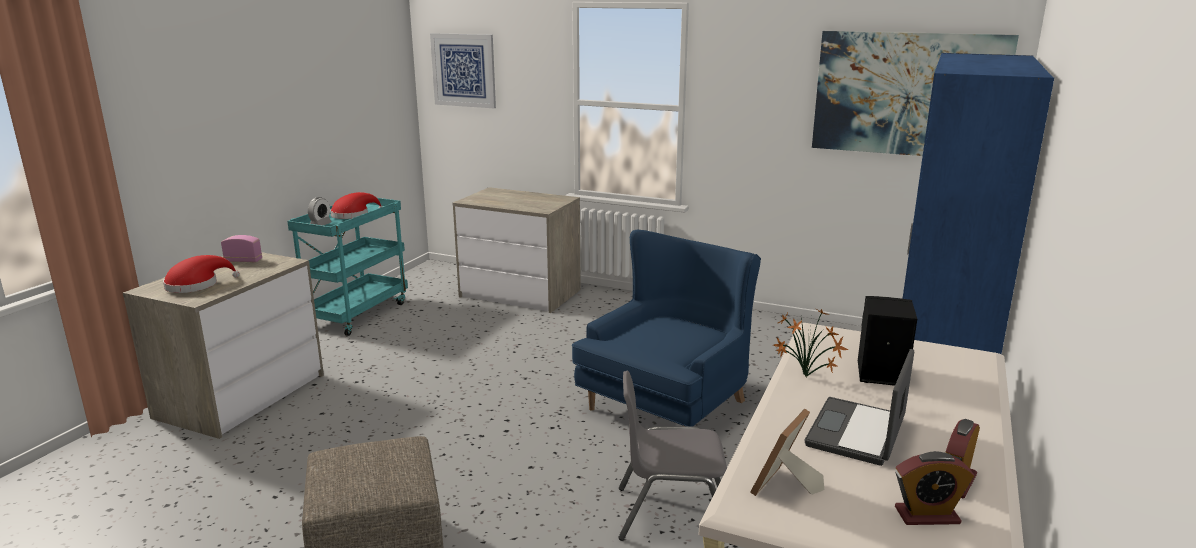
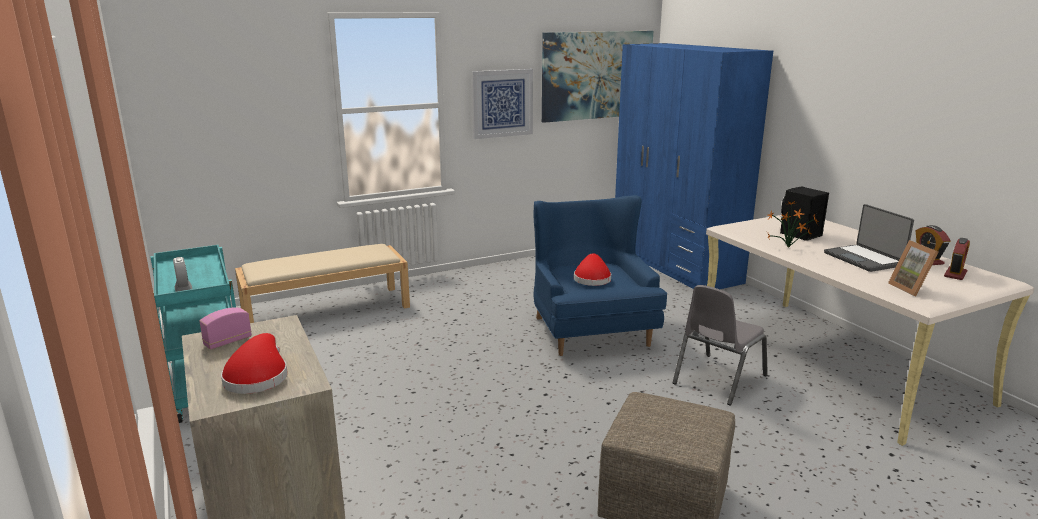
camera: 50 degrees left, 0 degrees up
(353, 215) = (189, 272): red hat -> red hat (592, 278)
(463, 70) = (196, 92): picture -> picture (502, 103)
(521, 293) = (327, 310): dresser -> beige bench

